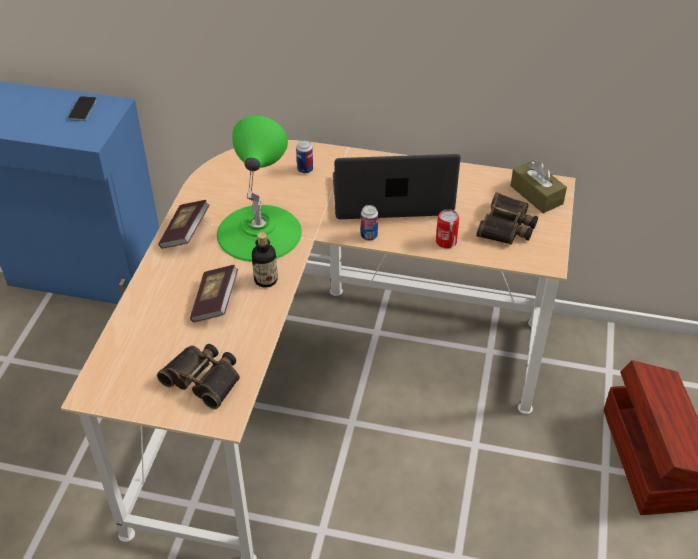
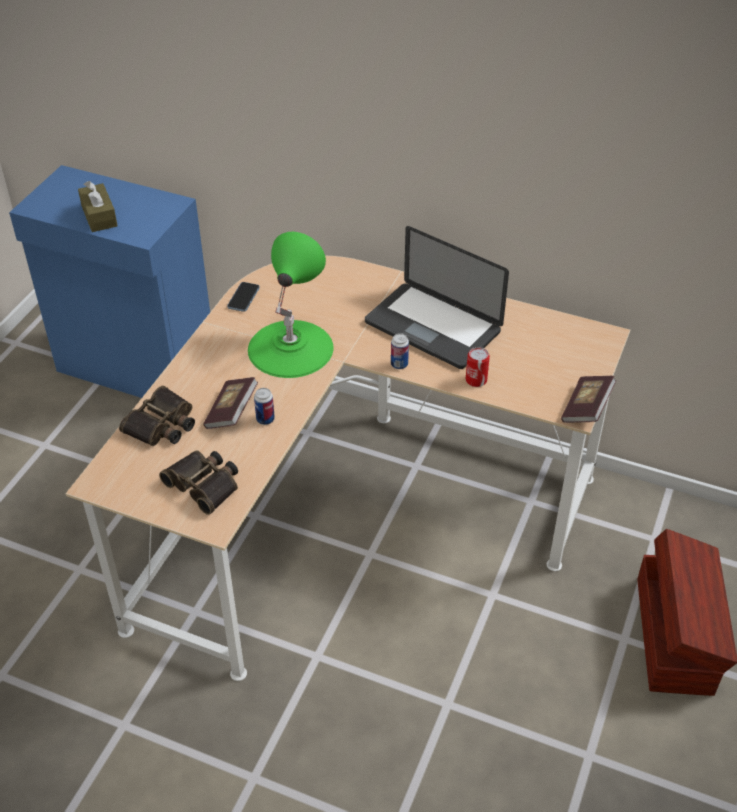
camera: 10 degrees right, 0 degrees up
(83, 110) = (142, 205): phone -> phone (243, 298)
(185, 233) = (218, 340): book -> book (586, 408)
(266, 280) = (286, 396): bottle -> none
(305, 169) = (351, 289): can -> can (265, 419)
(391, 196) = (432, 327): laptop -> laptop turned 150 degrees counterclockwise
(507, 226) = (543, 372): binoculars -> binoculars (162, 425)
(536, 195) = (583, 343): brown tissue box -> brown tissue box (99, 216)

